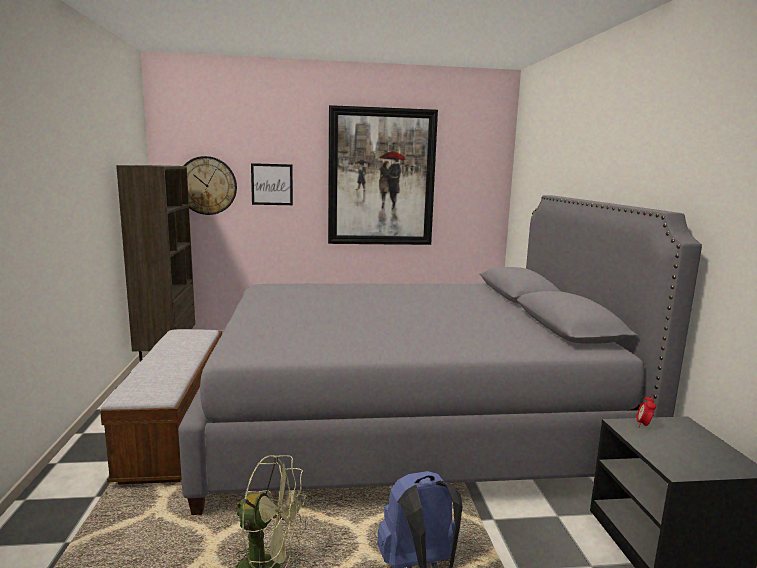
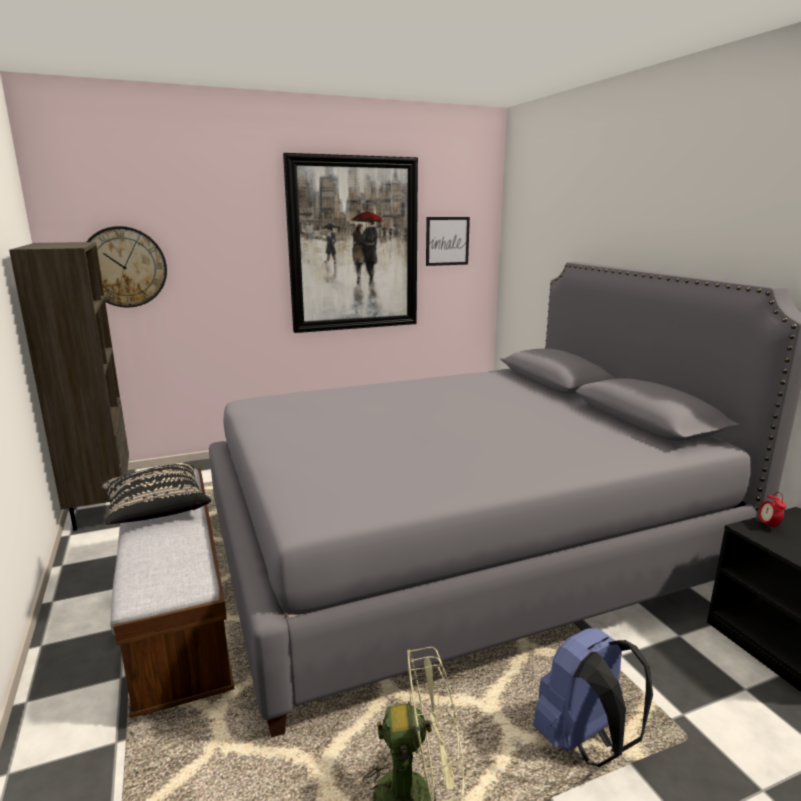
camera: 15 degrees left, 5 degrees up
(171, 350) = (156, 509): none -> black pillow
(272, 184) = (215, 261): picture -> picture (447, 241)

